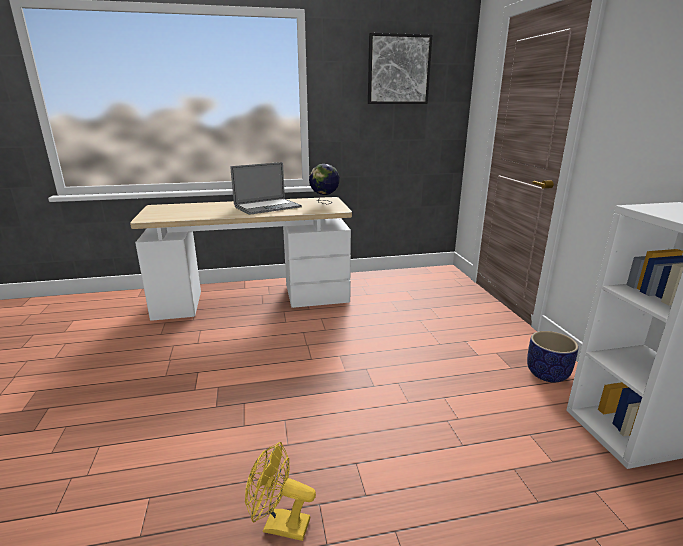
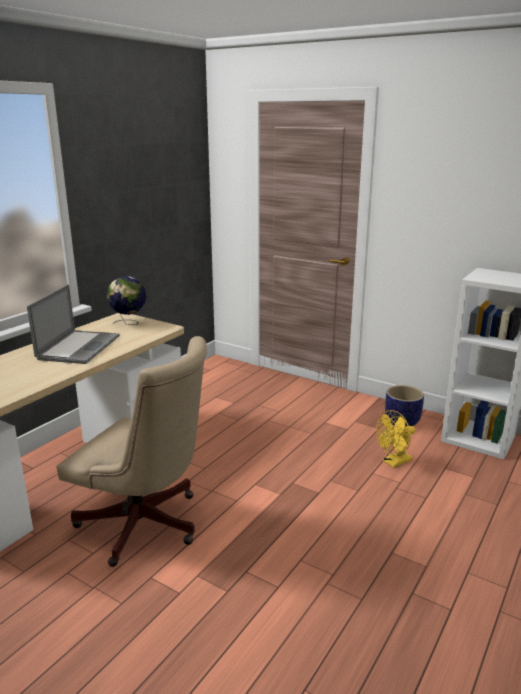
camera: 45 degrees left, 0 degrees up
(241, 344) = (146, 526): none -> beige office chair
(279, 525) = (413, 624): yellow fan -> yellow fan (394, 462)
(398, 70) = (150, 151): picture -> none

